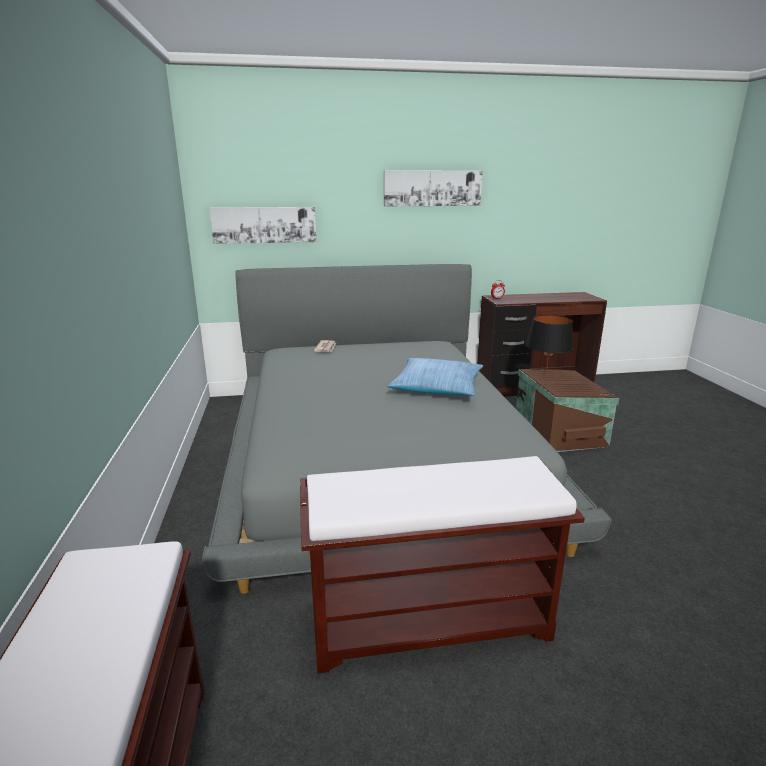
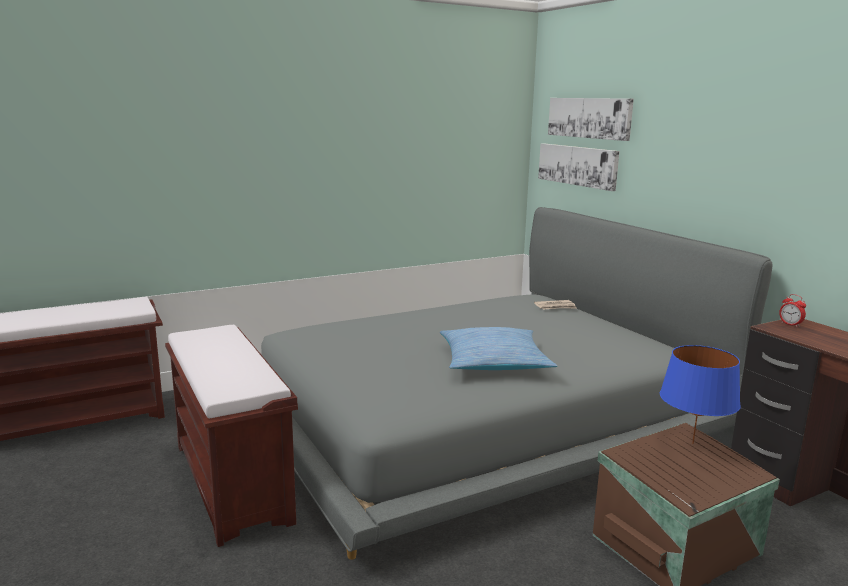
camera: 70 degrees right, 5 degrees down
(432, 188) = (749, 138): picture -> picture (589, 118)
(546, 374) = (692, 443): black table lamp -> blue table lamp

